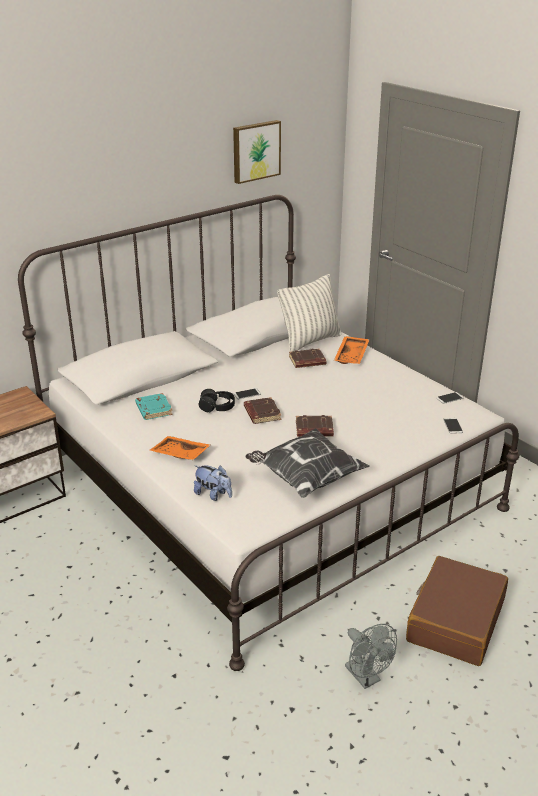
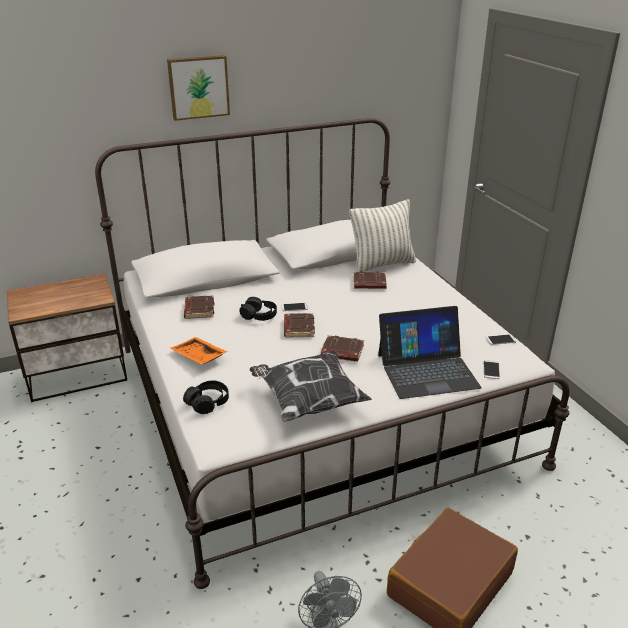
camera: 15 degrees right, 0 degrees up
(153, 409) = (198, 310): turquoise book -> brown book
(213, 495) = (208, 403): plush toy -> black headphones
(255, 151) = (353, 72): picture -> picture (198, 87)
(352, 356) = (417, 283): orange tray -> none
(398, 435) = (427, 370): none -> laptop

